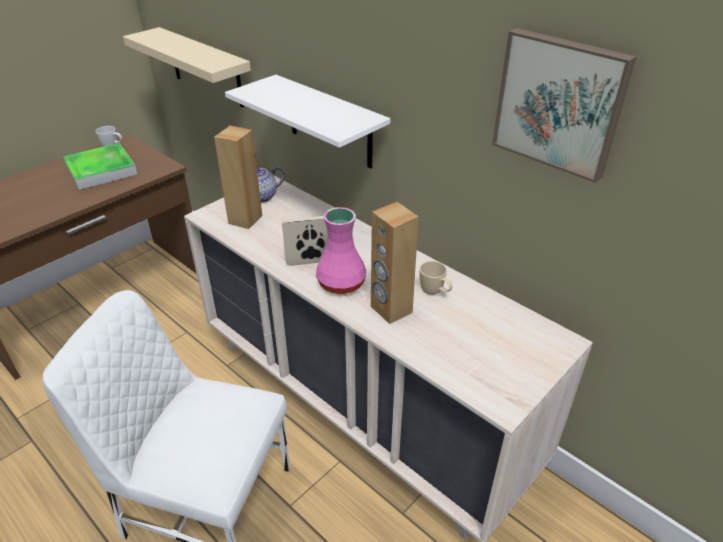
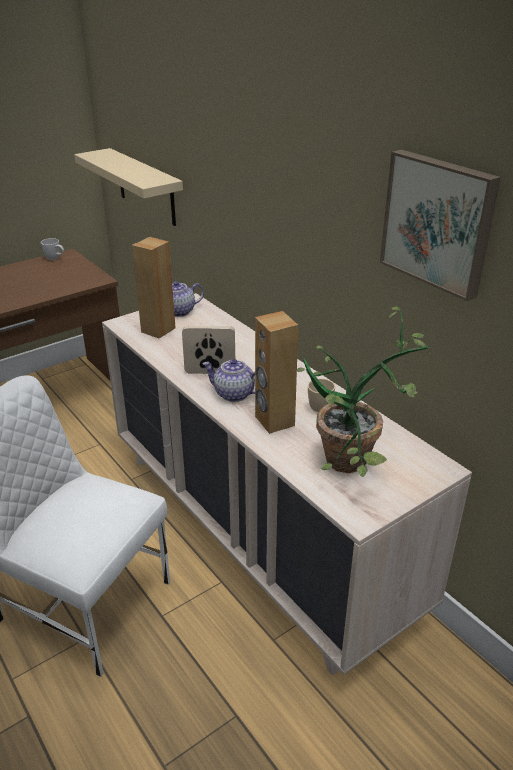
camera: 10 degrees right, 5 degrees down
(101, 170) = (39, 278): tray -> none
(330, 122) = (247, 241): white shelf -> none
(342, 284) = (233, 394): pink vase -> teapot
(484, 348) = (356, 464): none -> potted plant

